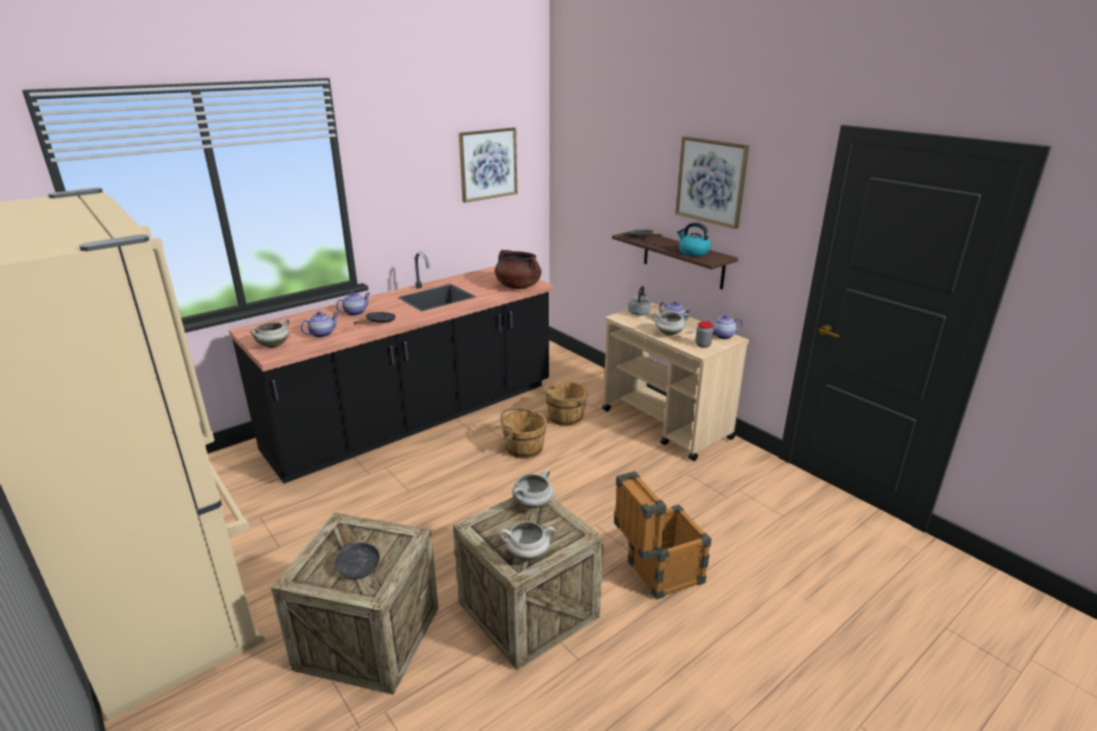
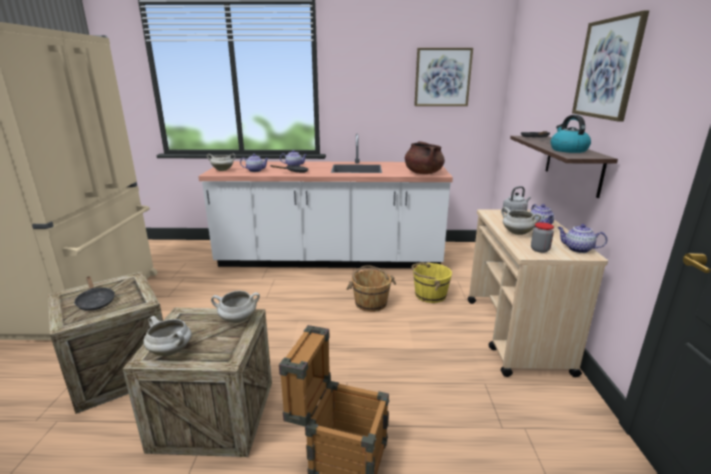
camera: 40 degrees right, 5 degrees down
(356, 563) = (95, 302): black frying pan -> black frying pan turned 45 degrees counterclockwise
(415, 418) = (330, 259): black counter -> white counter
(565, 417) = (429, 295): brown bucket -> yellow bucket

